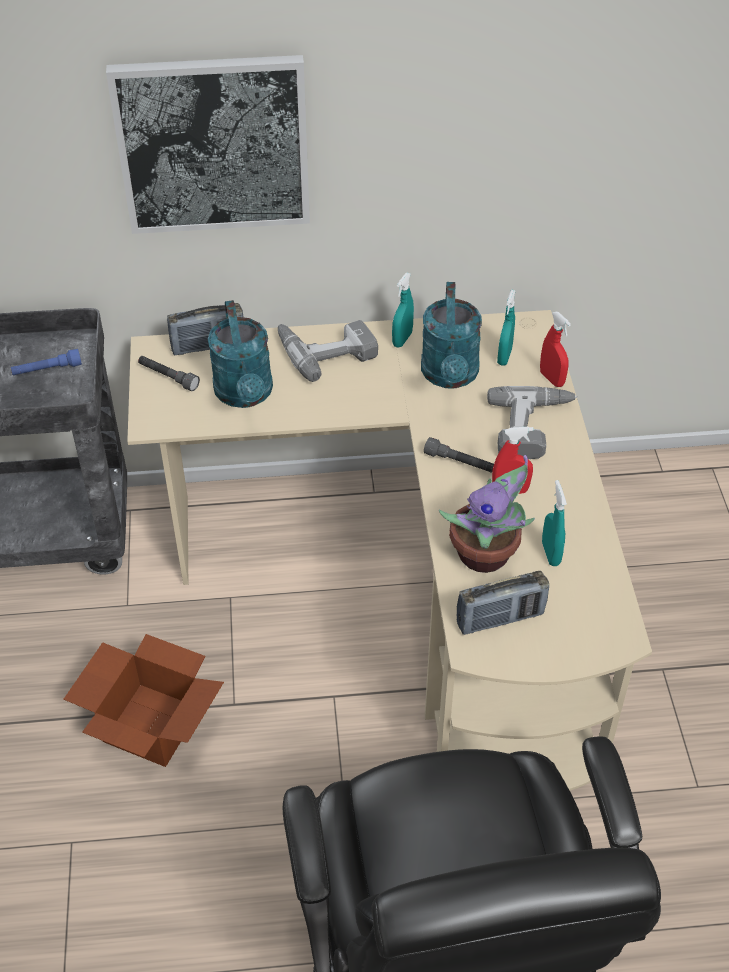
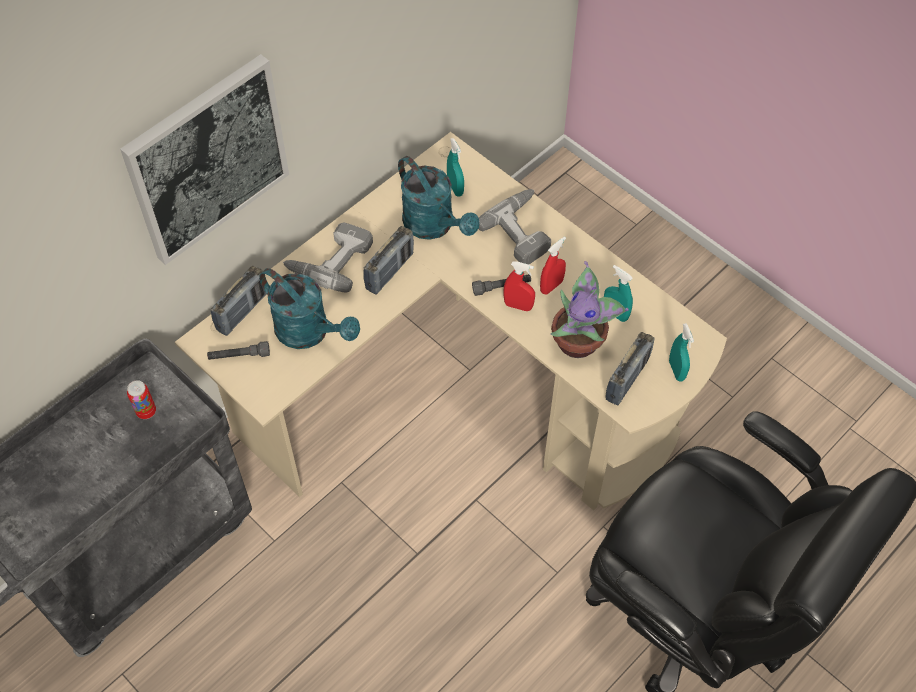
camera: 40 degrees left, 10 degrees up
(47, 370) = (146, 411): blue flashlight -> can
(150, 723) = (375, 608): cardboard box -> none
(368, 389) = (389, 271): none -> radio
(402, 339) = (374, 218): turquoise spray bottle -> turquoise spray bottle (676, 370)
(551, 379) = (500, 185): red spray bottle -> red spray bottle (518, 306)

